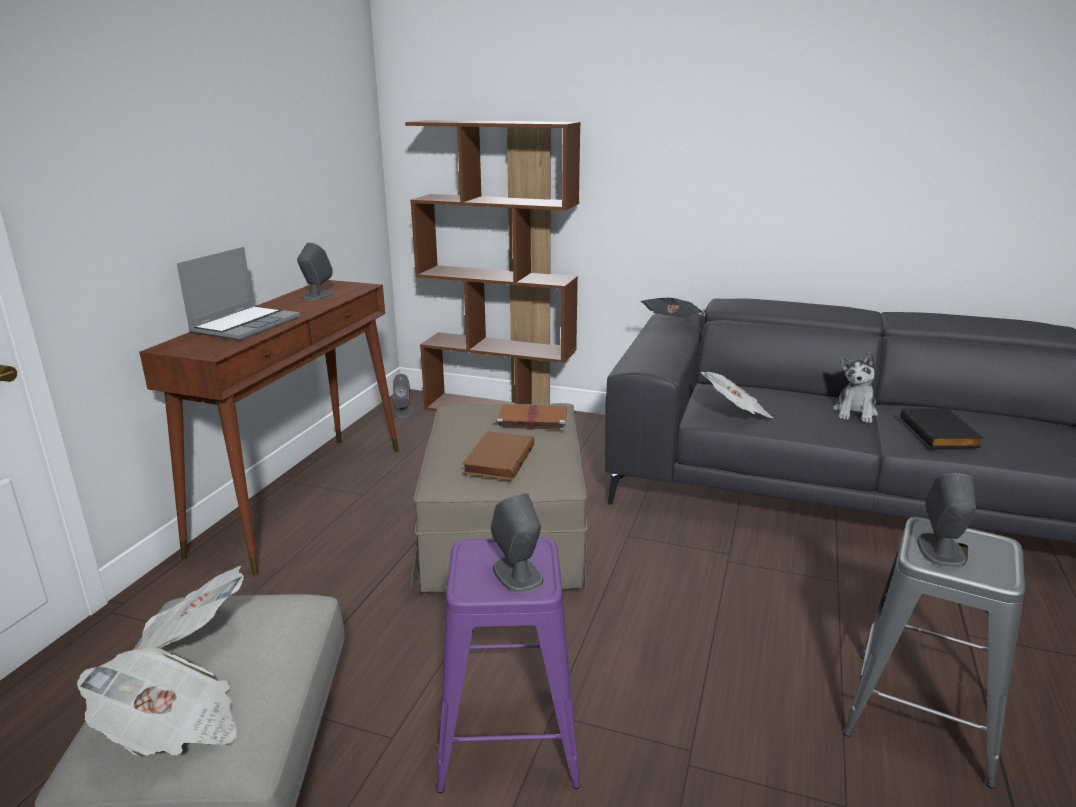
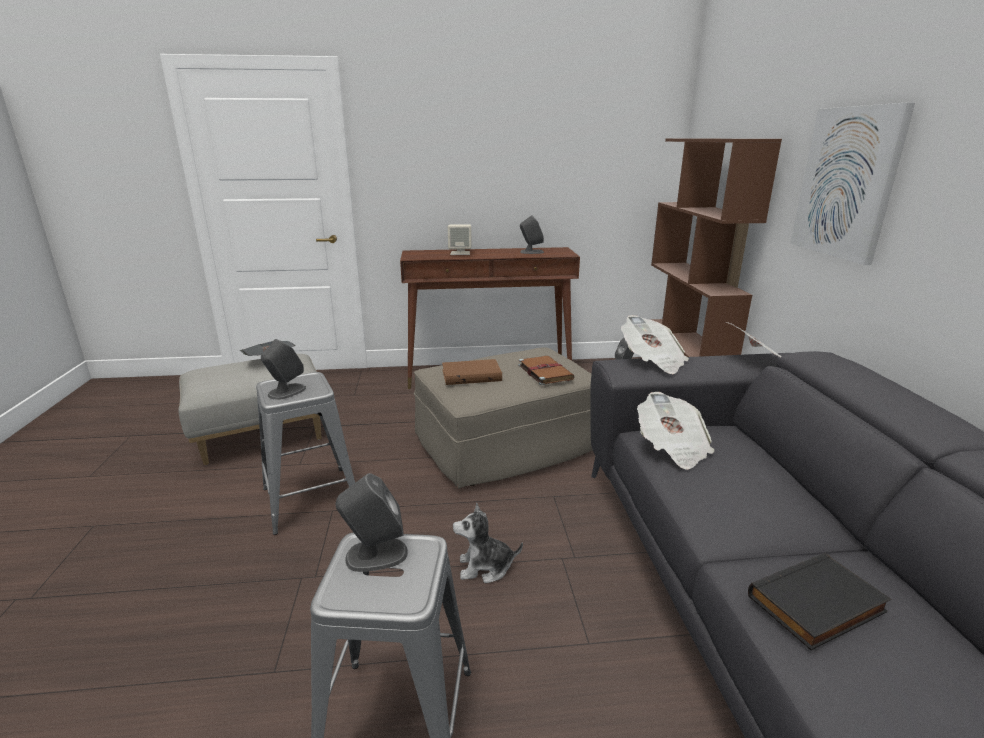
camera: 65 degrees right, 0 degrees up
(172, 730) = (207, 376): newspaper -> newspaper (652, 361)
(245, 325) = (460, 253): laptop -> beige speaker
(508, 734) = (311, 499): purple stool -> grey stool
(676, 159) = (847, 183): none -> picture
(855, 412) = (795, 529): plush toy -> plush toy (485, 567)

